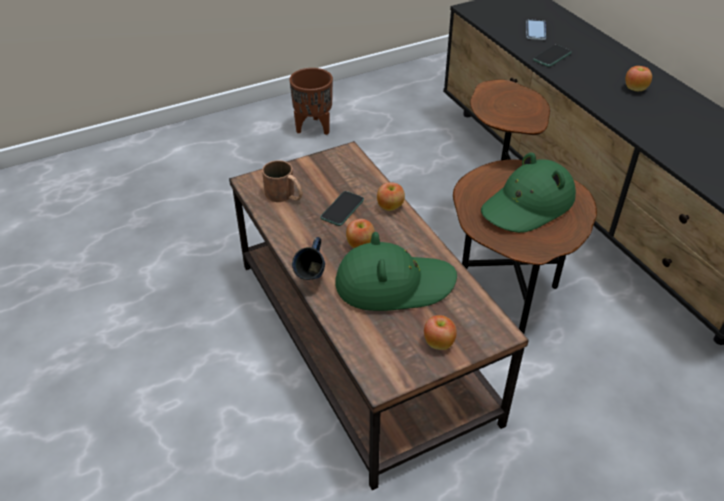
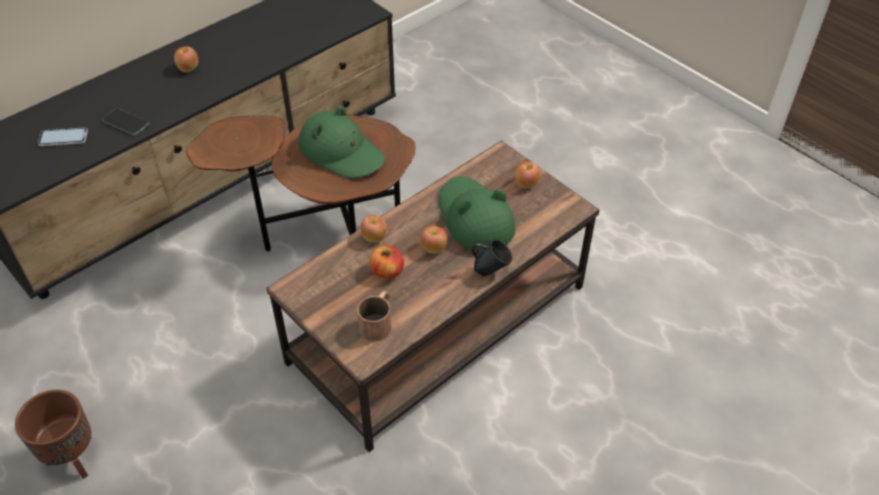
camera: 105 degrees left, 5 degrees up
(342, 209) = (387, 271): phone -> apple

